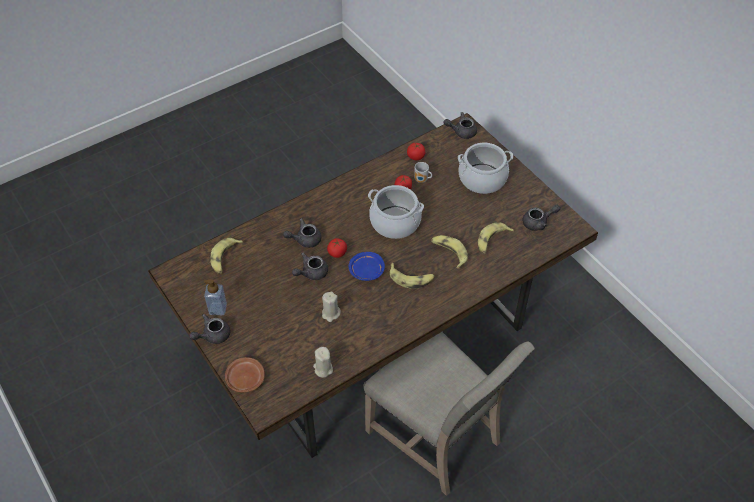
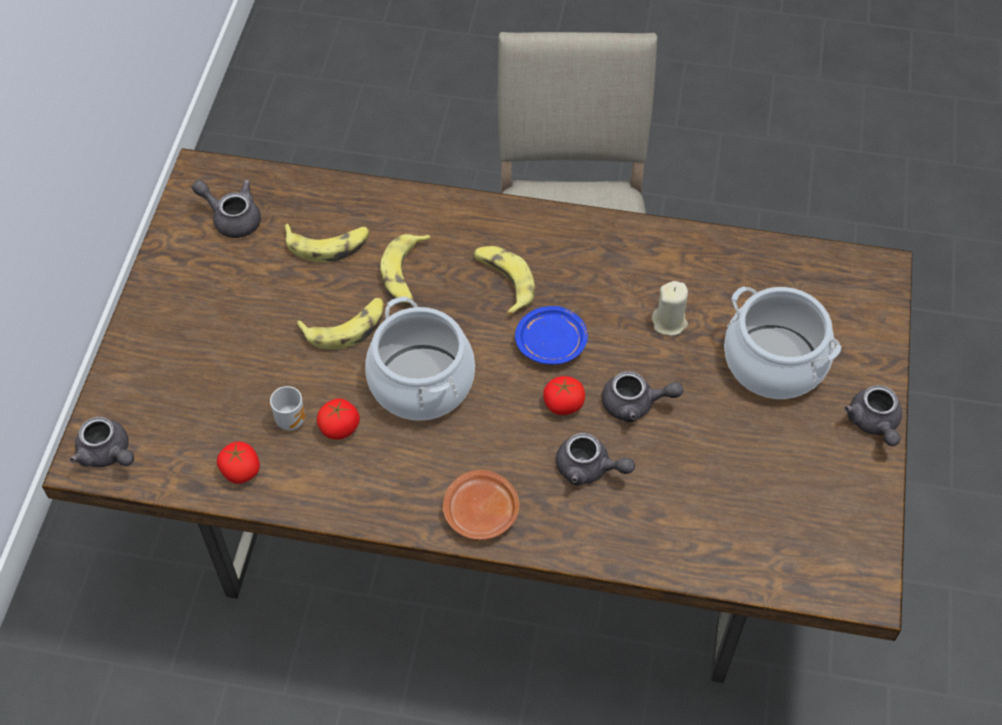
camera: 135 degrees left, 5 degrees up
(212, 335) = (874, 423): grey teapot -> grey teapot turned 75 degrees clockwise
(217, 309) = (833, 460): soap dispenser -> none
(225, 258) = (750, 542): banana -> banana (346, 327)
(245, 378) = (873, 327): brown plate -> brown plate (481, 513)
(323, 369) = (753, 261): beige candle -> none
(482, 179) = (204, 343): cooking pot -> cooking pot (774, 361)

